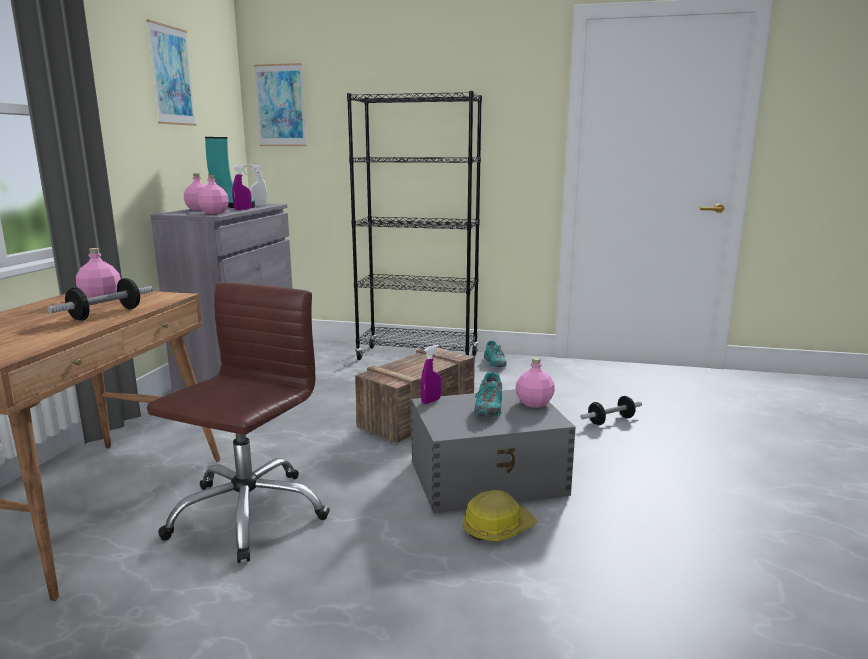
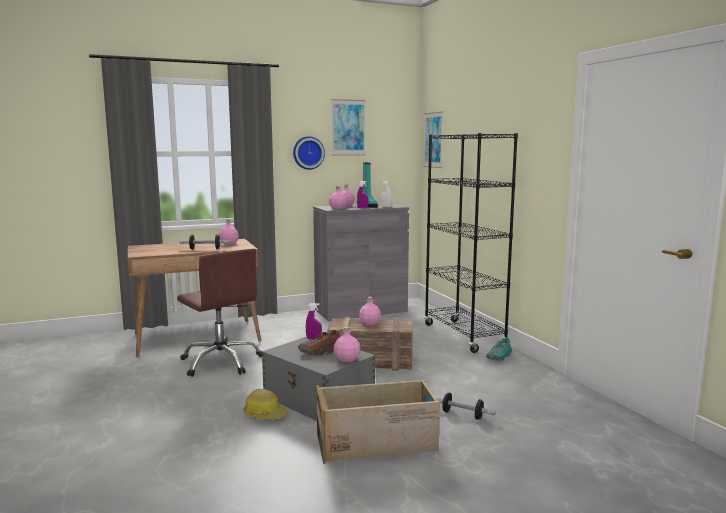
camera: 55 degrees right, 5 degrees down
(128, 116) = (308, 153): none -> wall clock
(247, 513) = (221, 362): brown office chair -> brown office chair turned 60 degrees clockwise
(412, 364) = (370, 324): none -> pink bottle
(489, 409) = (321, 352): turquoise shoe -> brown shoe
(642, 480) = (377, 443): none -> crate

